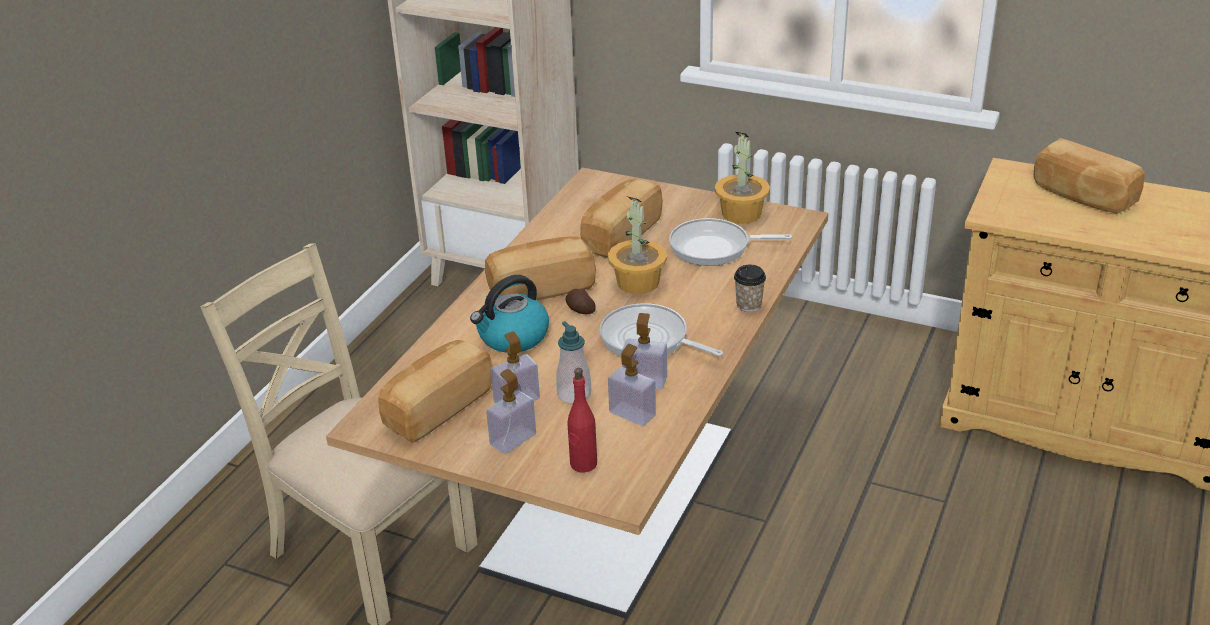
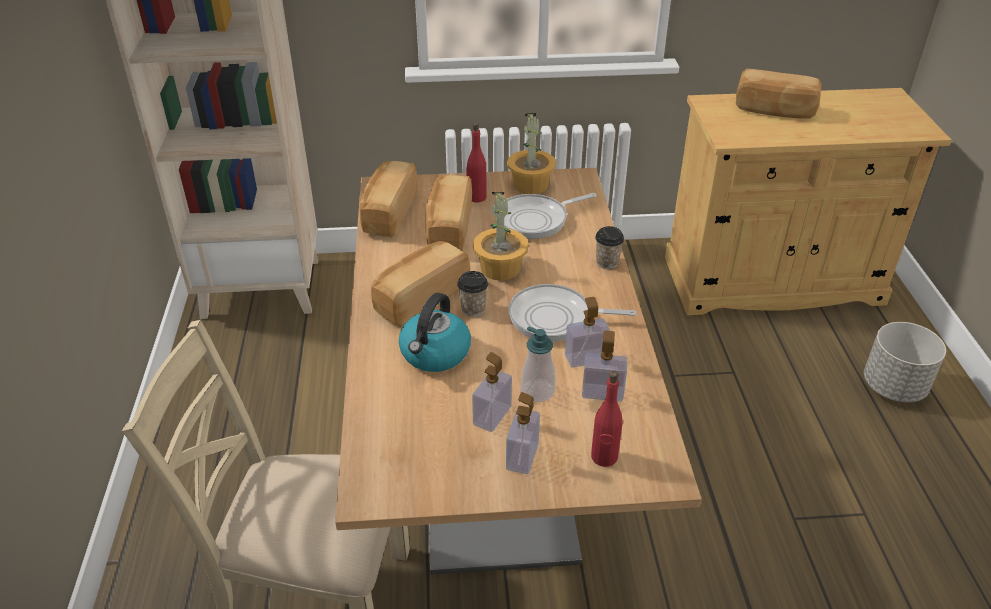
camera: 30 degrees left, 5 degrees up
(437, 408) = (424, 450): bread -> bread (388, 214)
(580, 310) = (473, 309): potato -> cup
(675, 212) = (476, 197): none -> red bottle
(1142, 582) = (894, 386): none -> grey planter

